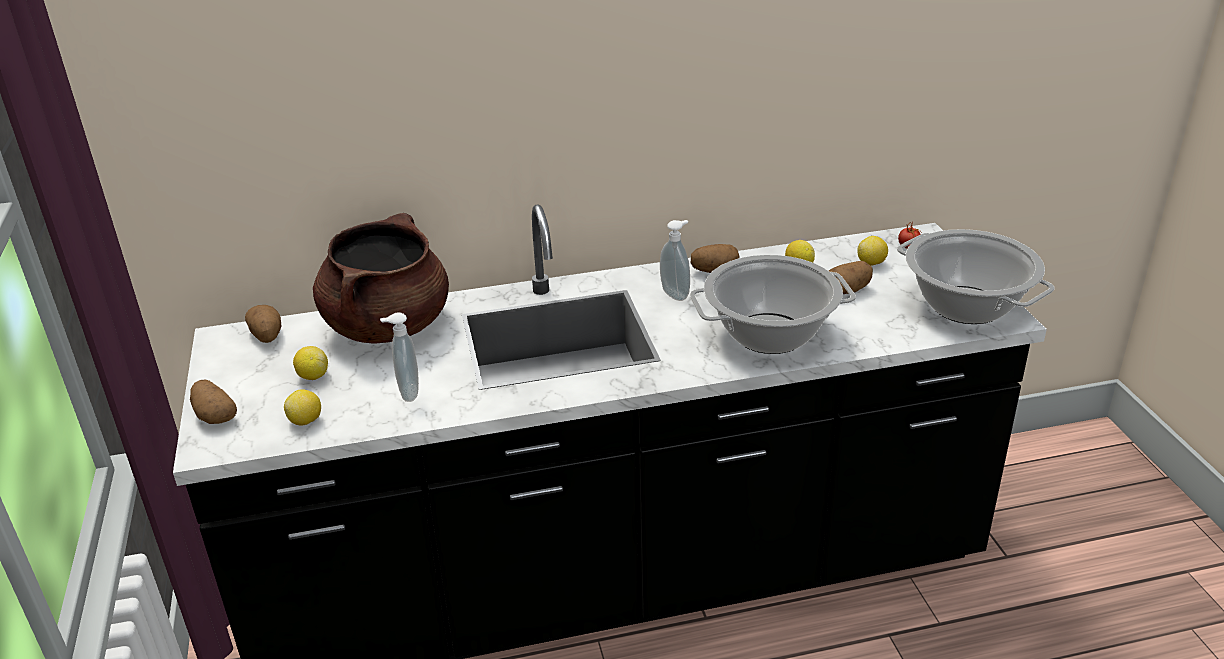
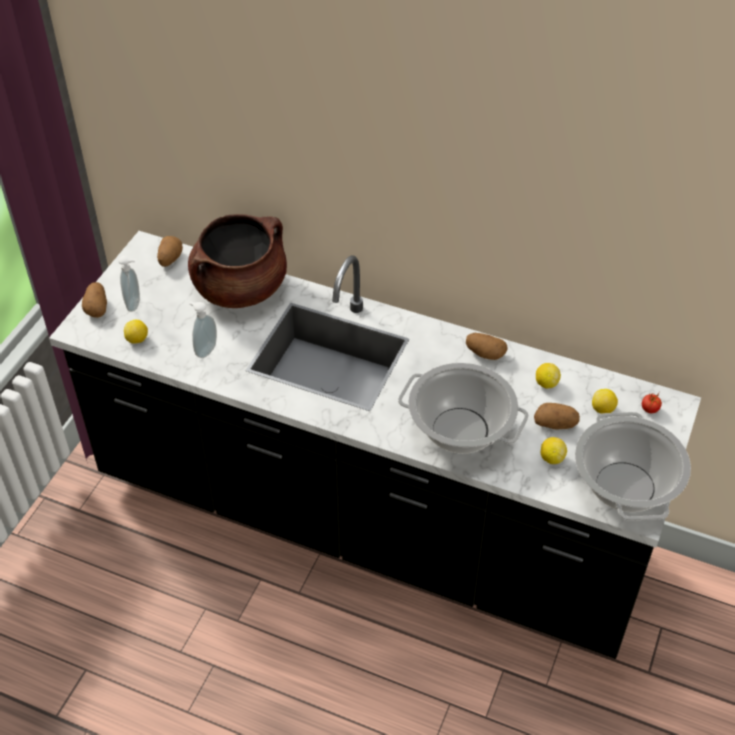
camera: 35 degrees right, 15 degrees up
(313, 376) = (168, 306): lemon -> lemon (551, 458)
(676, 294) = (437, 360): soap dispenser -> soap dispenser (135, 304)

